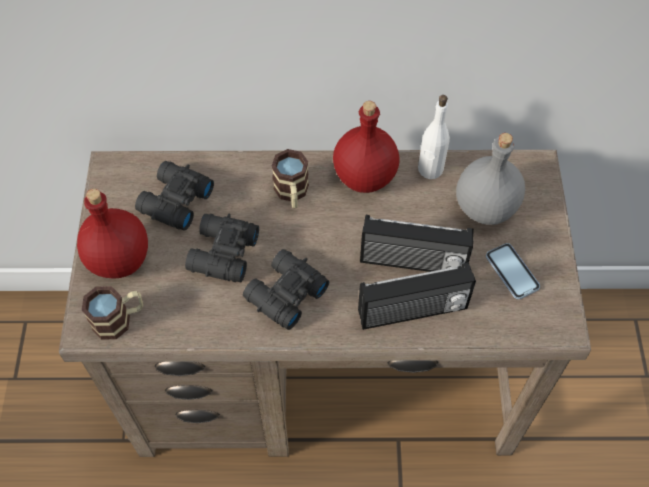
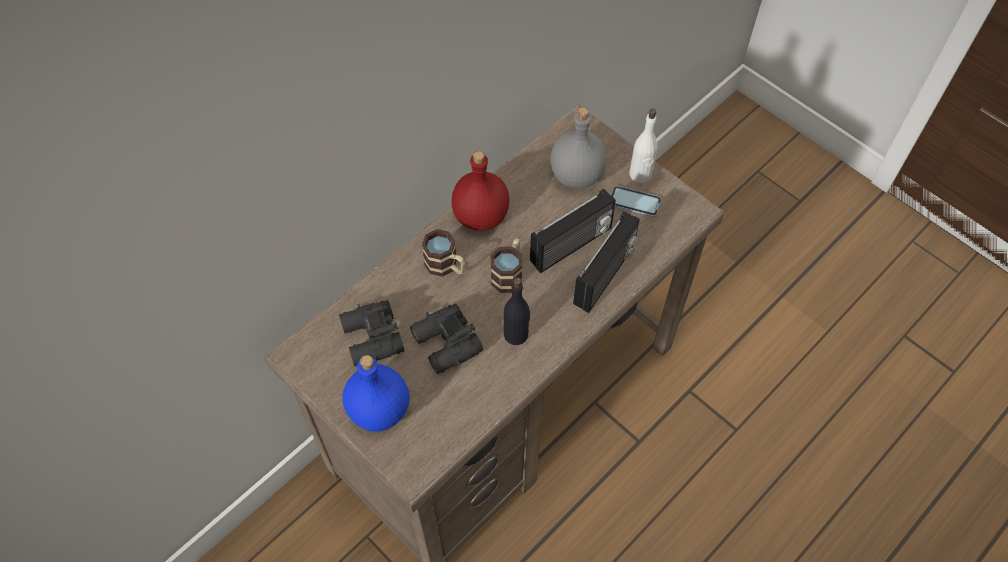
camera: 45 degrees left, 0 degrees up
(119, 319) = (427, 447): mug -> mug (509, 273)
(120, 260) = (380, 409): red bottle -> blue bottle
(284, 294) = (516, 334): black binoculars -> black bottle
(430, 169) = (517, 178): white bottle -> white bottle (640, 174)

